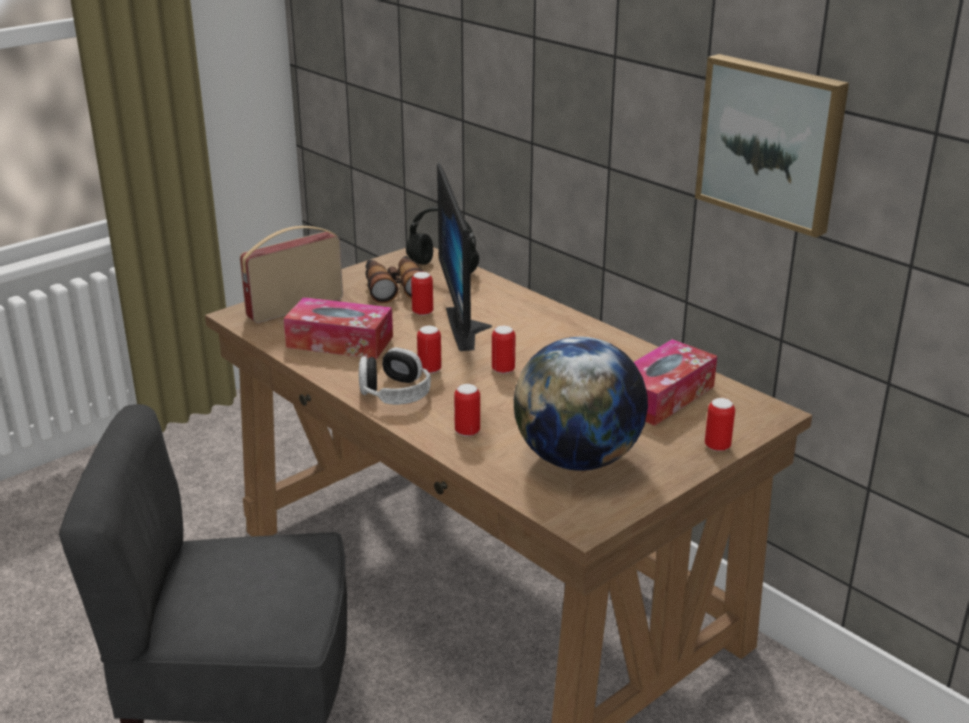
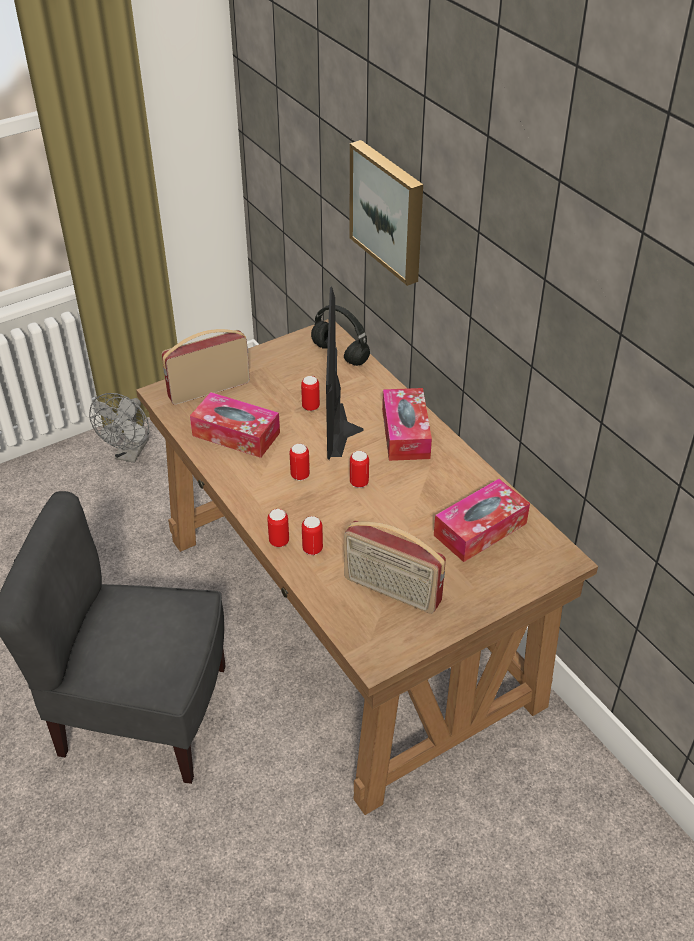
camera: 10 degrees right, 15 degrees up
(176, 452) = (130, 454): none -> grey fan
(394, 287) = (295, 373): binoculars -> none
(394, 392) = (266, 498): headphones -> none
(542, 325) = (405, 433): none -> tissue box
(578, 459) = (391, 591): globe -> radio
(717, 446) = (507, 592): can -> can (279, 541)
(772, 142) = (587, 352): picture -> picture (389, 211)

